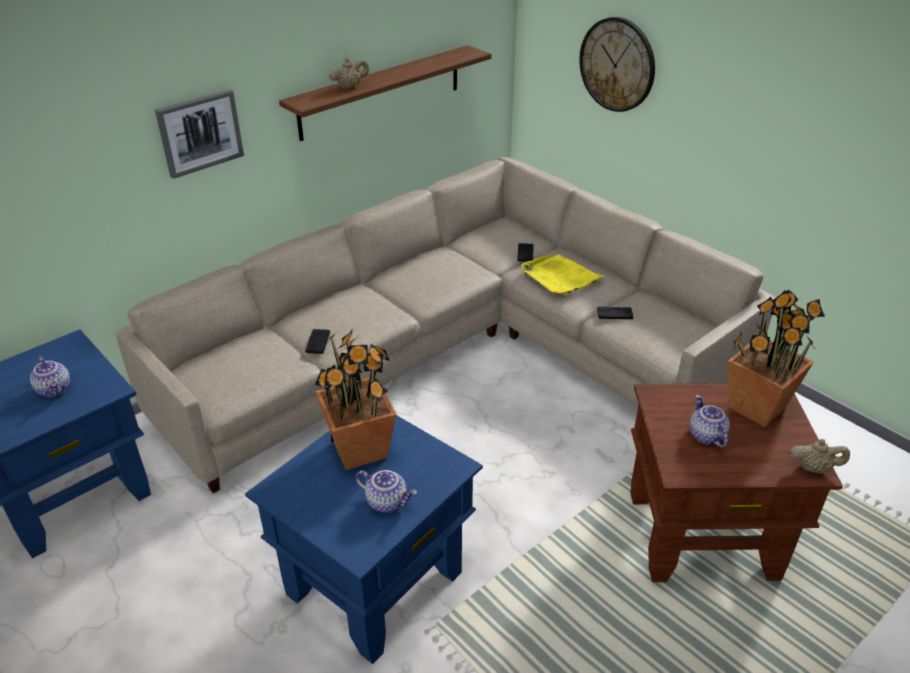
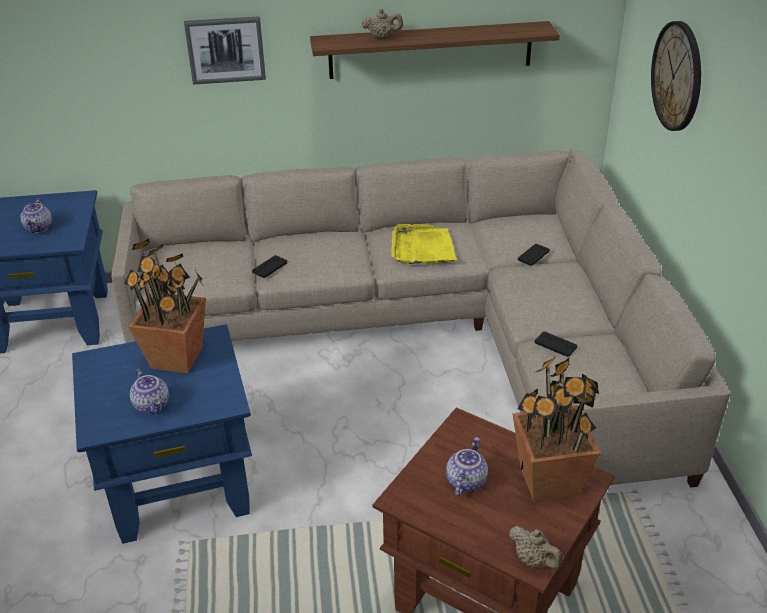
camera: 35 degrees right, 0 degrees up
(559, 277) = (540, 290): yellow tray -> yellow tray (422, 248)

